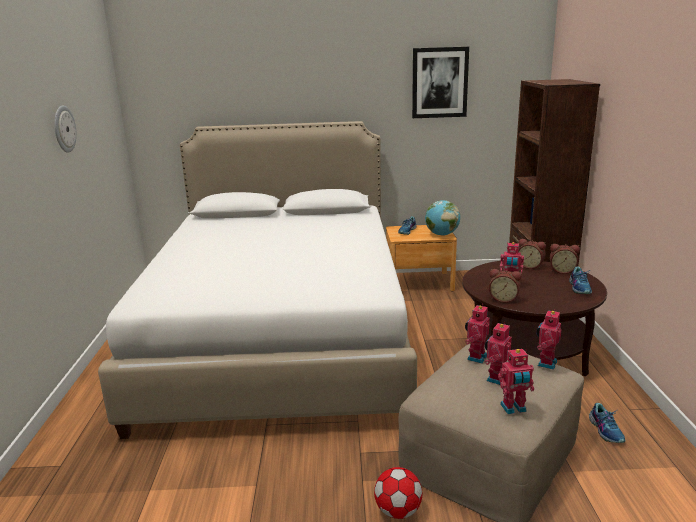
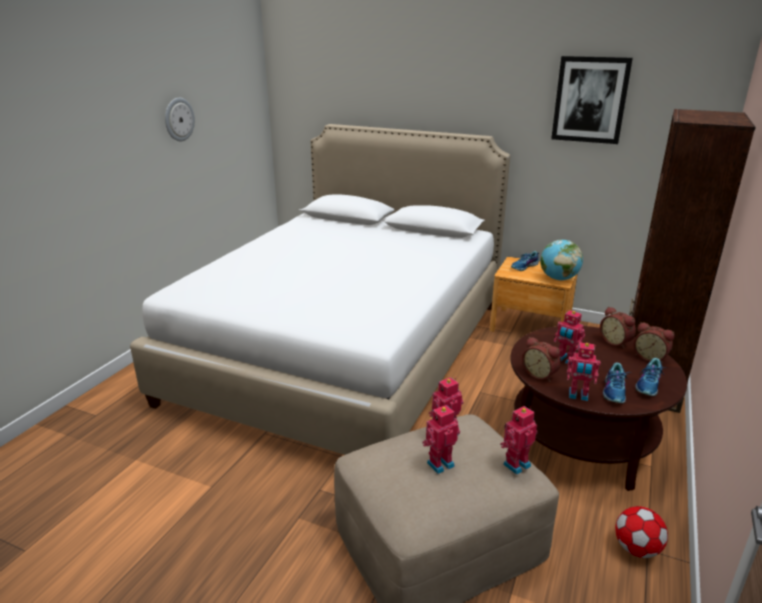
camera: 25 degrees right, 5 degrees up
(398, 511) = (303, 560): football -> football (636, 549)
(514, 408) = (423, 503): toy robot -> toy robot (578, 396)
(606, 430) = (594, 563): shoe -> shoe (614, 391)

